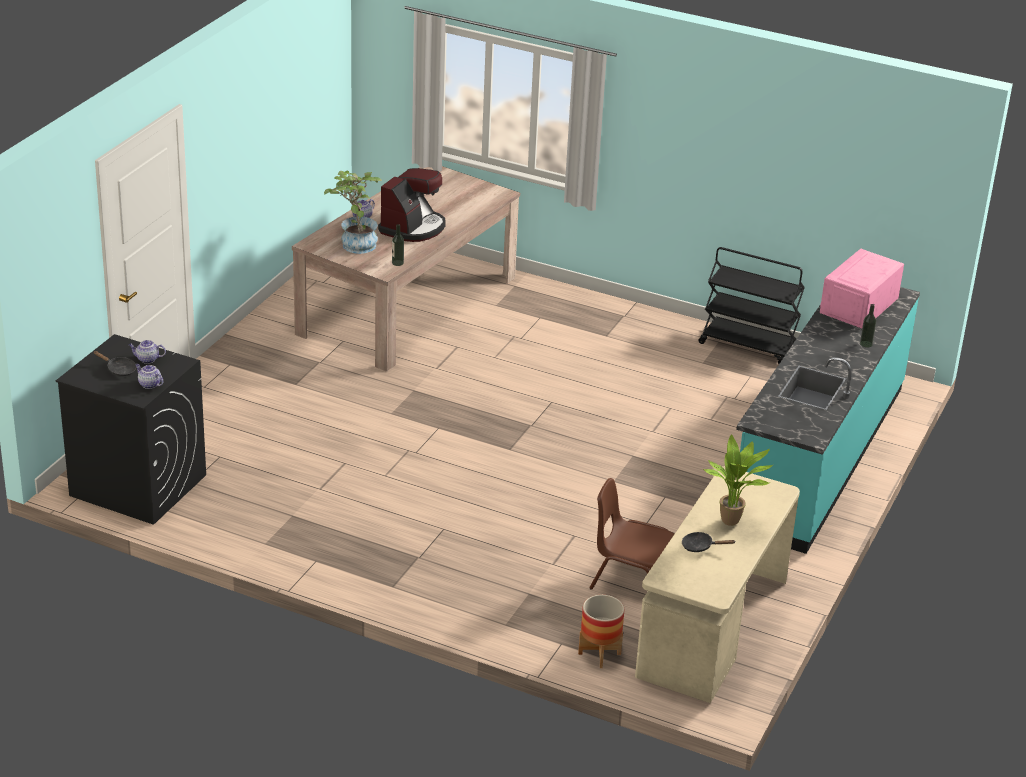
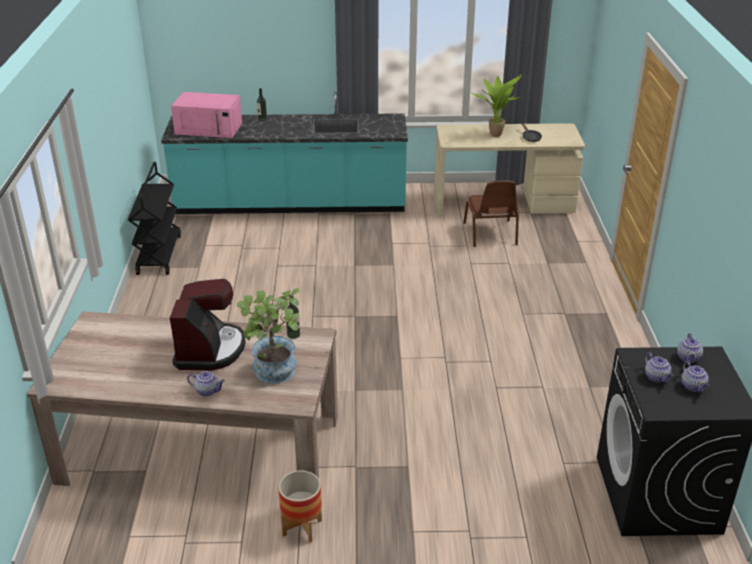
camera: 115 degrees left, 0 degrees up
(119, 369) = (693, 387): black frying pan -> teapot
(413, 228) = (209, 349): coffee machine -> coffee machine turned 90 degrees clockwise
(599, 654) = (569, 228): planter -> planter (302, 527)

